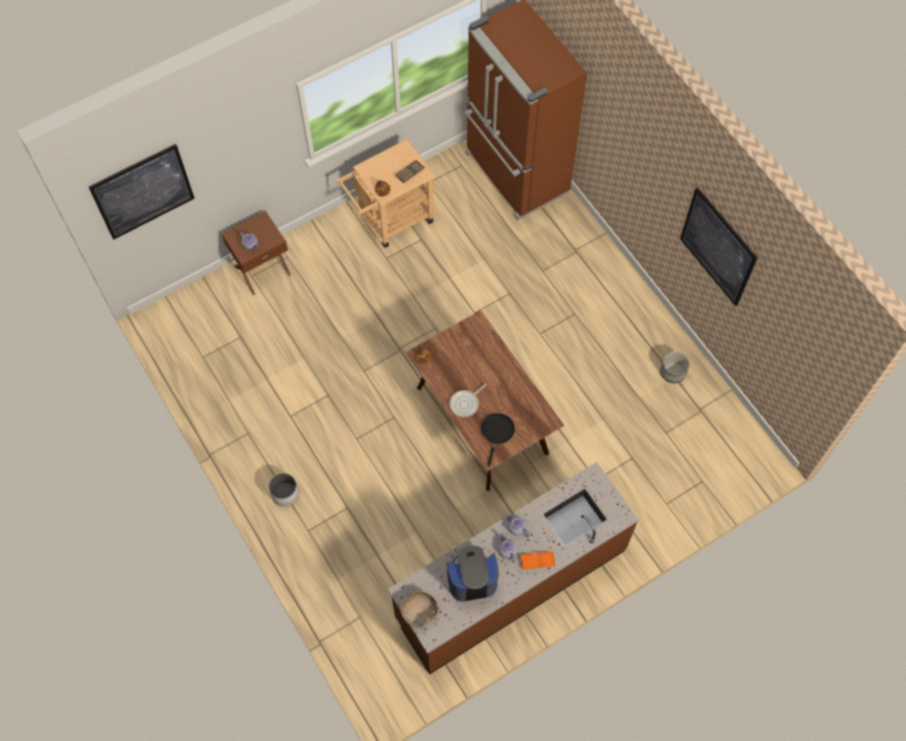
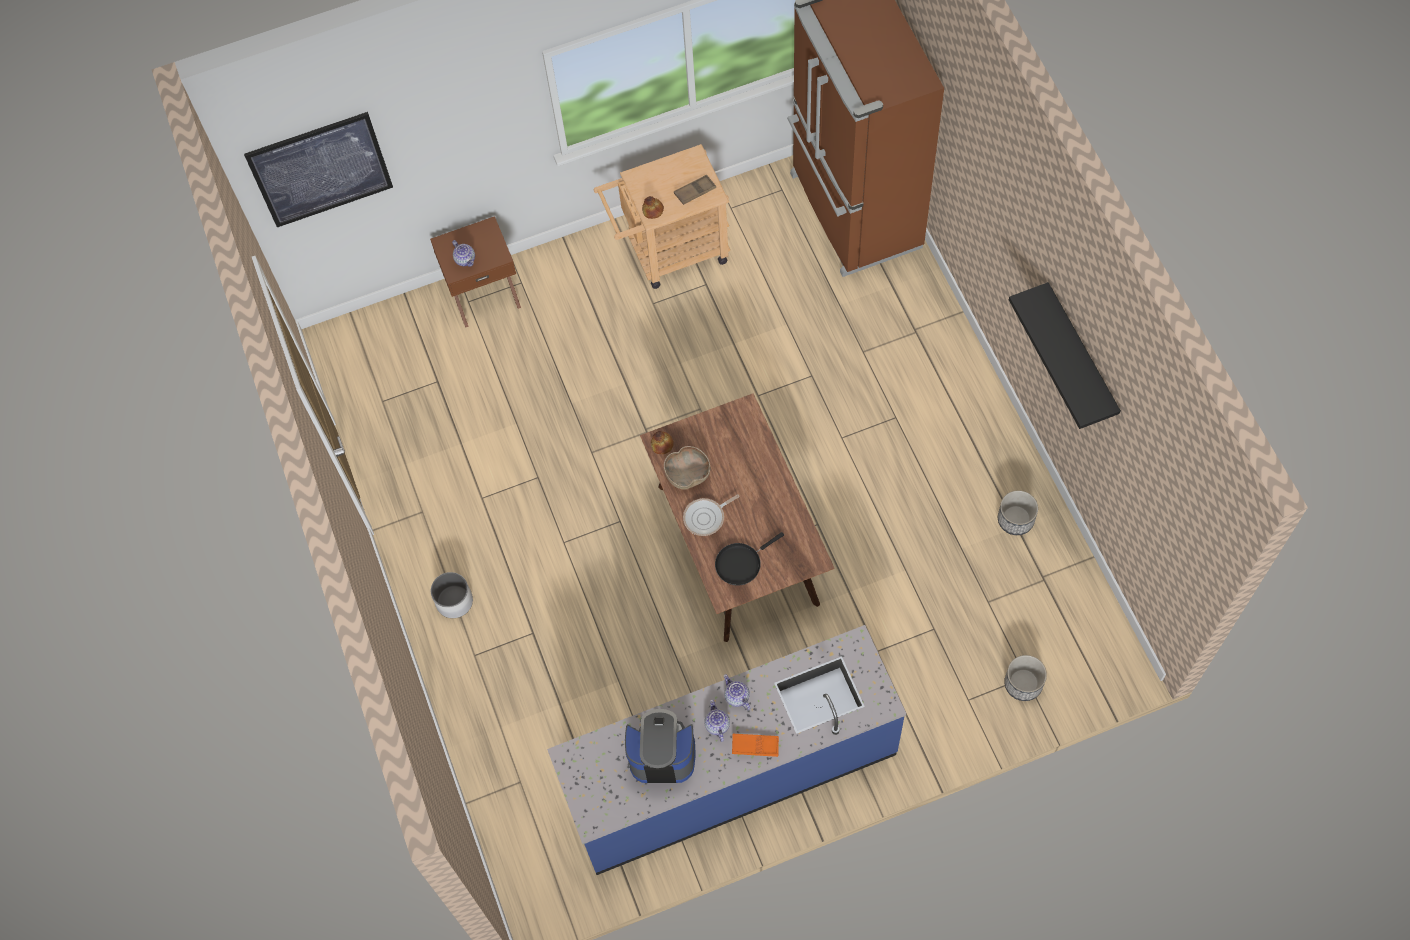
camera: 15 degrees right, 0 degrees up
(419, 612) = (582, 787): brown bowl -> brown bowl (687, 474)
(497, 432) = (741, 563): black frying pan -> black frying pan turned 150 degrees counterclockwise
(510, 583) = (730, 772): brown counter -> blue counter
(702, 486) = (1023, 684): none -> planter
(718, 247) = (1081, 354): picture -> black shelf

